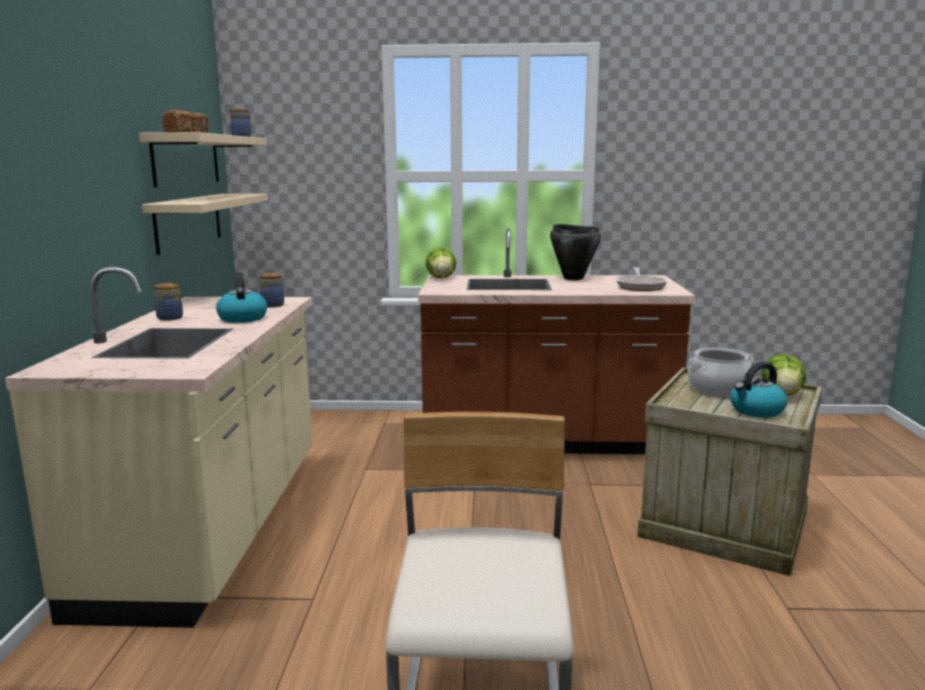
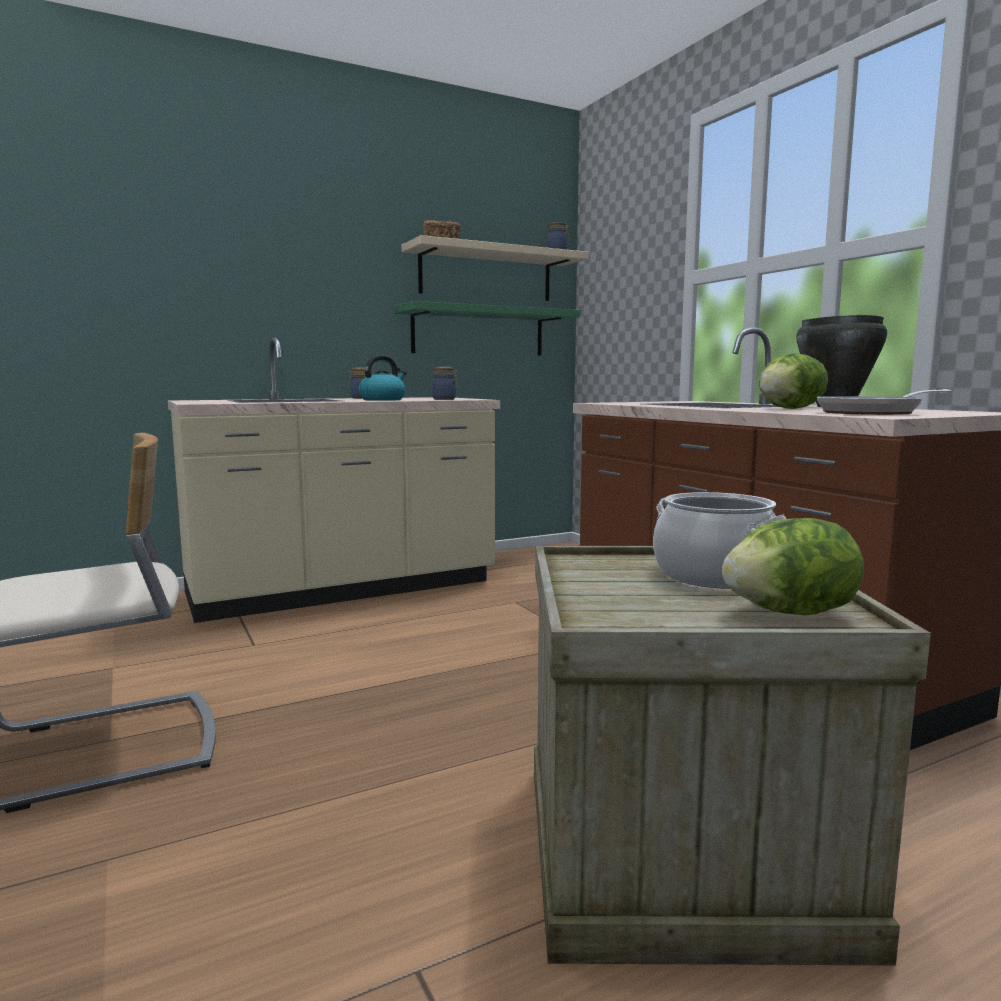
camera: 60 degrees right, 5 degrees down
(188, 221) = (478, 332): beige shelf -> green shelf
(441, 278) = (681, 401): lettuce -> lettuce (789, 409)
(756, 411) = (636, 602): kettle -> none

